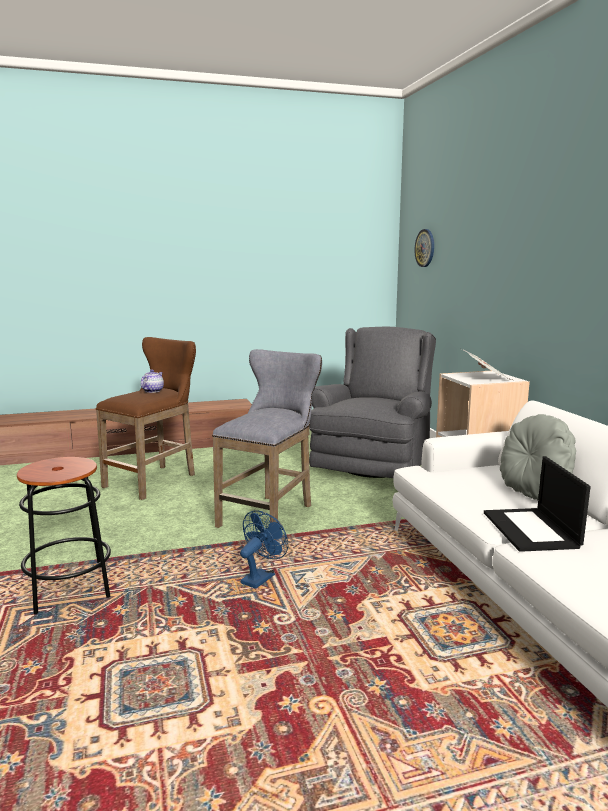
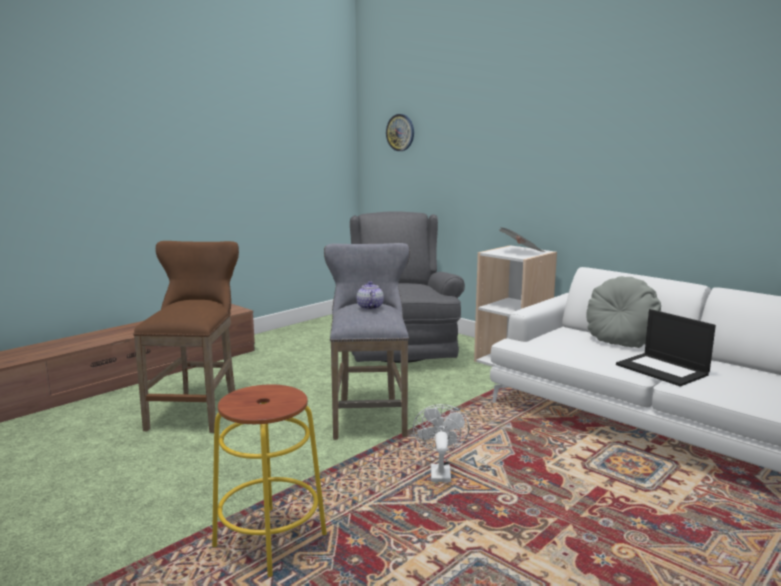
camera: 30 degrees left, 0 degrees up
(70, 589) = (270, 541): black stool -> yellow stool
(152, 391) = (193, 304): teapot -> teapot (369, 307)
(261, 577) = (439, 471): blue fan -> white fan

